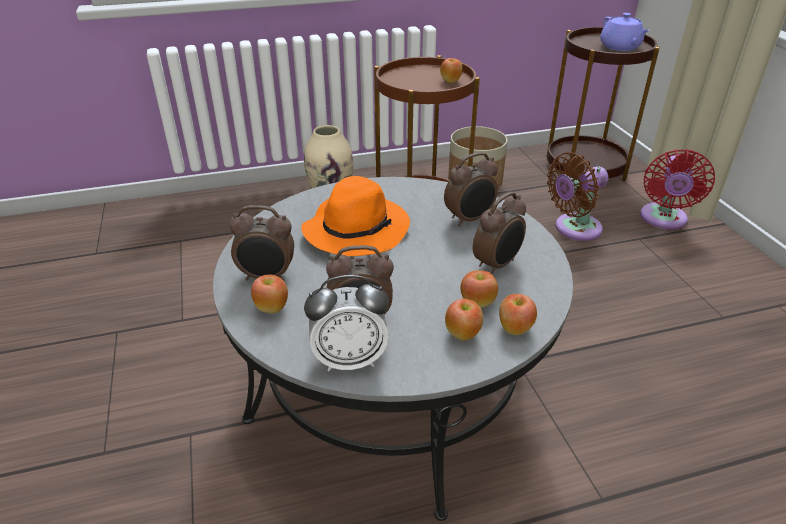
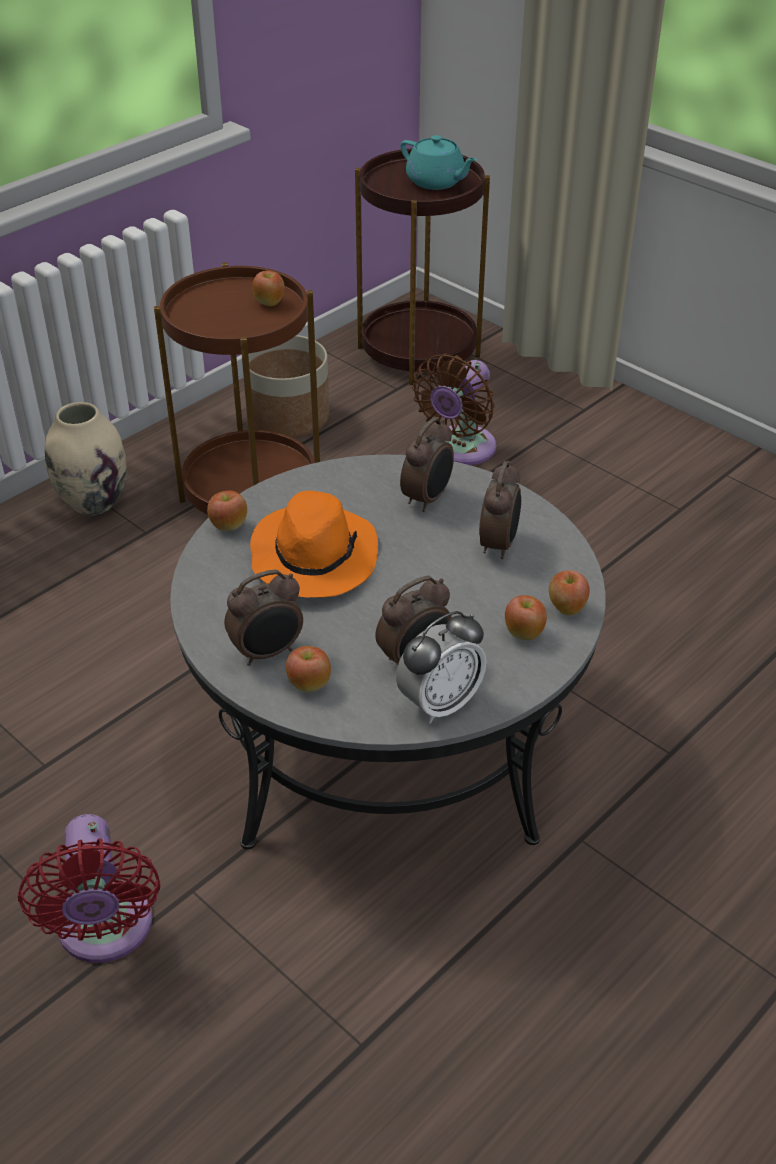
camera: 30 degrees left, 5 degrees up
(477, 303) = (512, 595): apple -> apple (229, 526)
(620, 47) = (436, 182): purple teapot -> turquoise teapot
(663, 219) = (554, 401): red fan -> red fan (105, 932)

